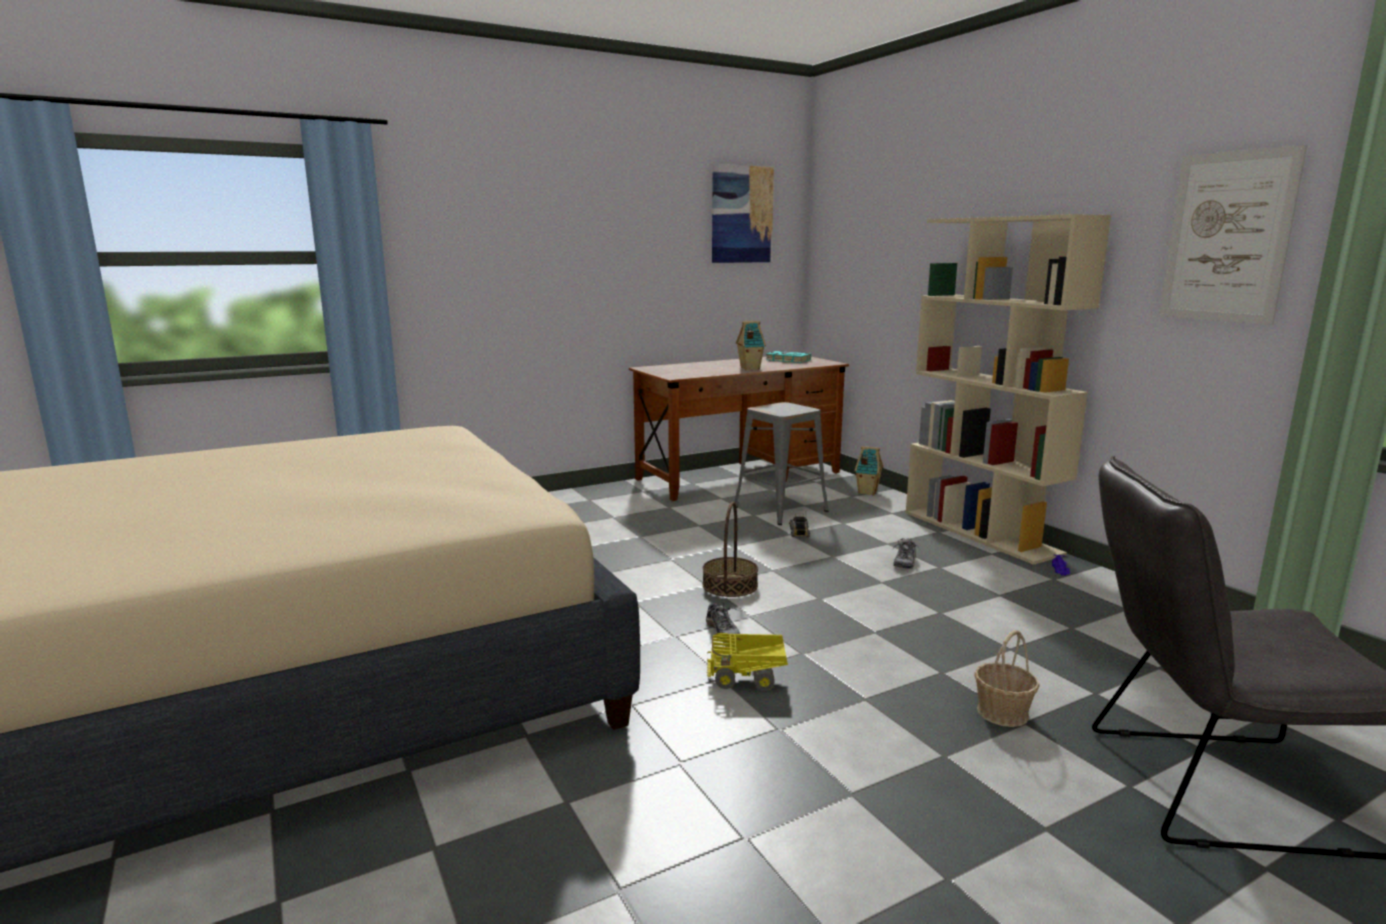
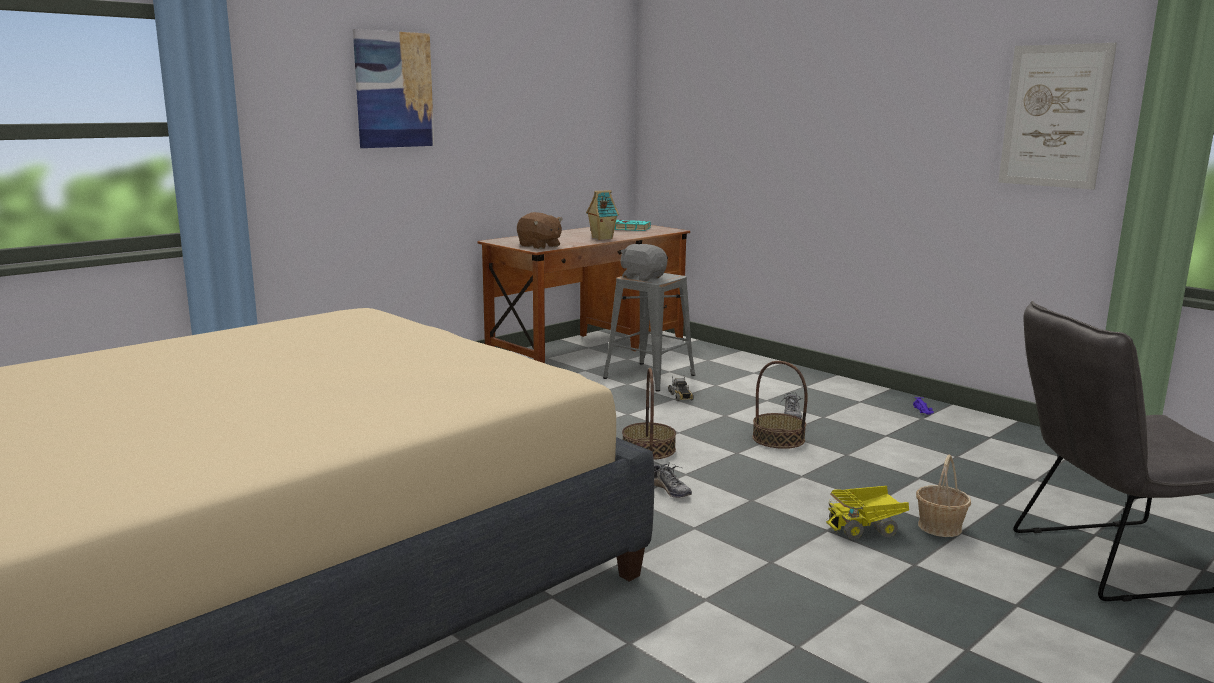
camera: 15 degrees left, 0 degrees up
(679, 374) = (539, 246): none -> brown plush toy
(742, 214) = (578, 82): picture -> picture (394, 90)
(748, 678) = (719, 526): toy truck -> toy truck (865, 529)
(773, 409) = (642, 277): none -> grey plush toy
(867, 492) = (719, 355): toy house -> none
(874, 587) = (778, 439): none -> basket
(981, 533) = (841, 384): beige bookcase -> none

